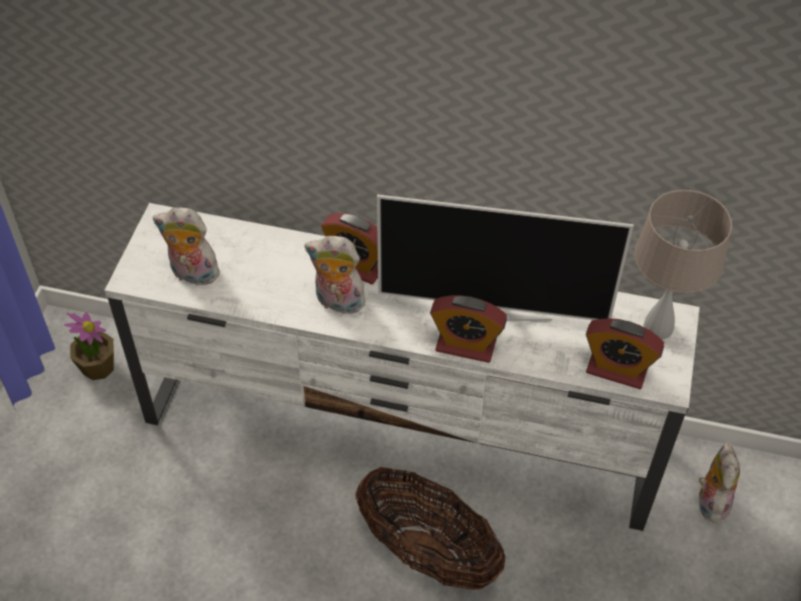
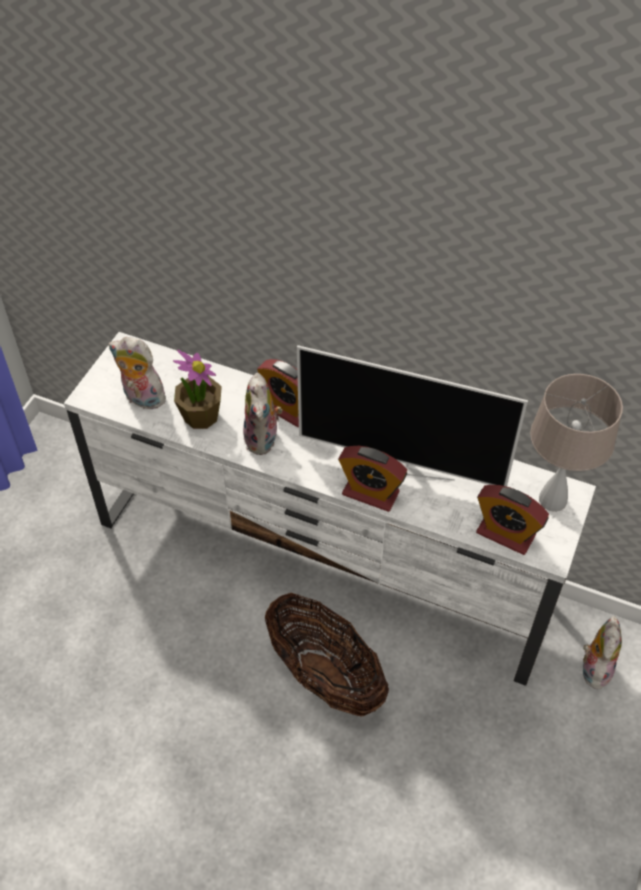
camera: 10 degrees right, 0 degrees up
(98, 367) = (70, 471): potted plant -> potted plant (200, 416)
(337, 302) = (263, 439): plush toy -> plush toy turned 120 degrees counterclockwise

